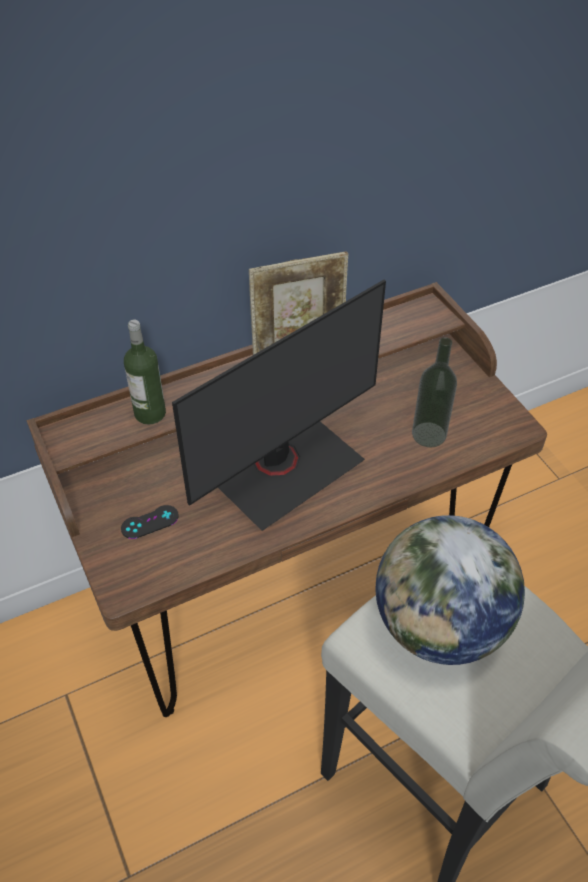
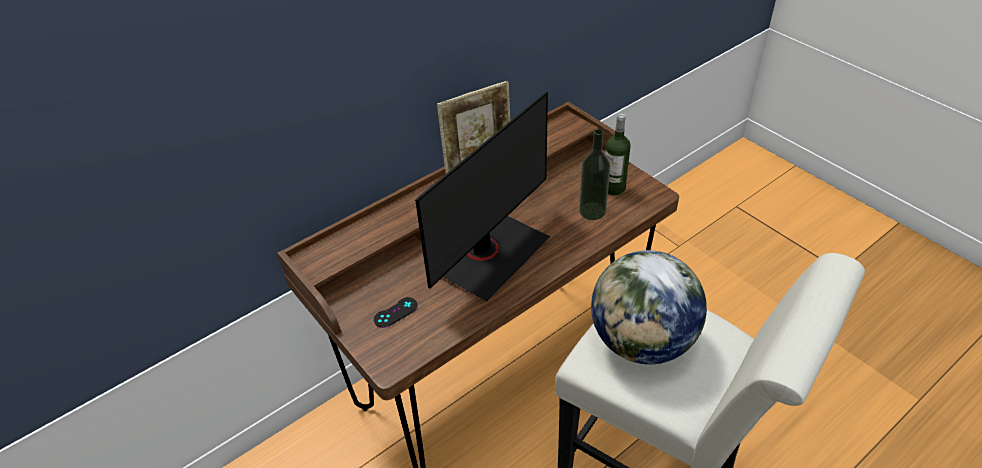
camera: 10 degrees left, 5 degrees down
(150, 413) = (375, 230): bottle -> bottle (613, 188)

